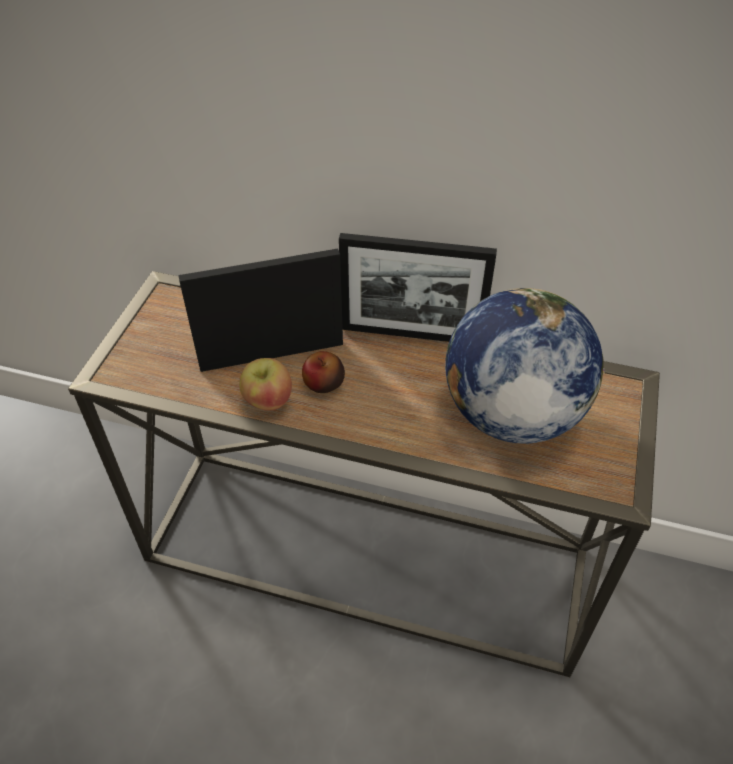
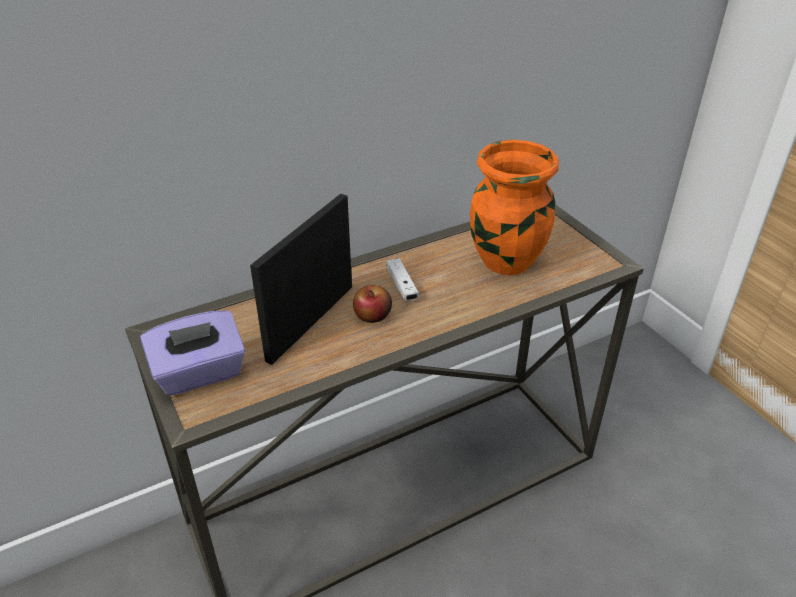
camera: 45 degrees left, 10 degrees down
(148, 343) = (200, 373): none -> purple tissue box
(267, 400) = (351, 348): apple -> none
(384, 372) = (402, 286): none -> white game controller
(411, 334) = (388, 255): picture frame -> none
(510, 414) = (505, 262): globe -> orange vase

